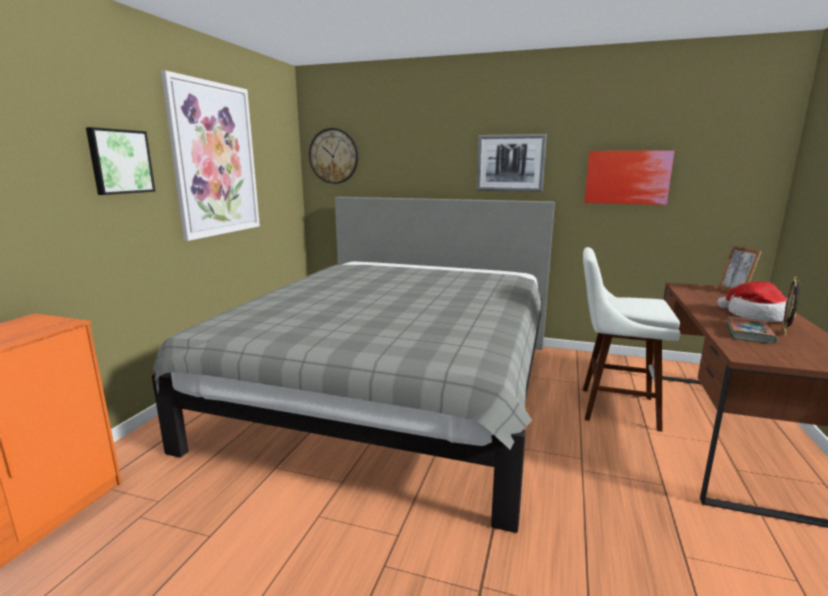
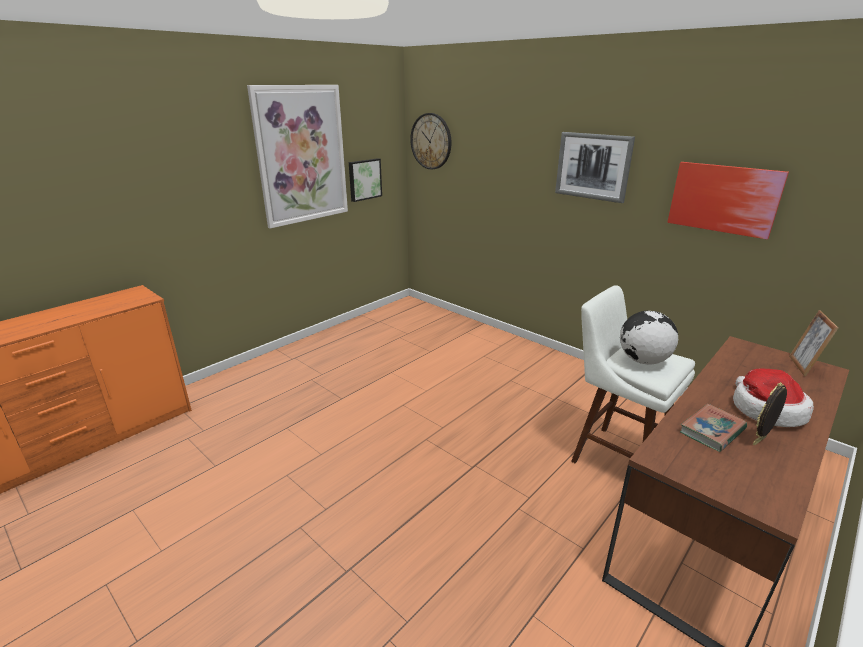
camera: 25 degrees right, 10 degrees up
(120, 161) = (209, 168): picture -> picture (364, 179)
(394, 389) = (422, 383): grey bed -> none
(636, 304) = (643, 361): none -> globe

